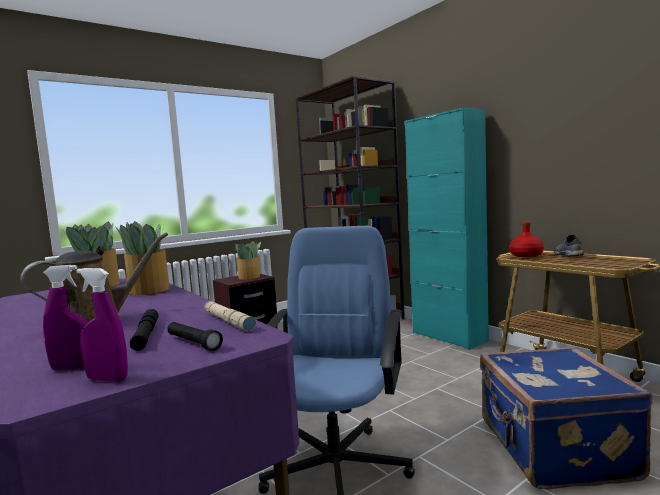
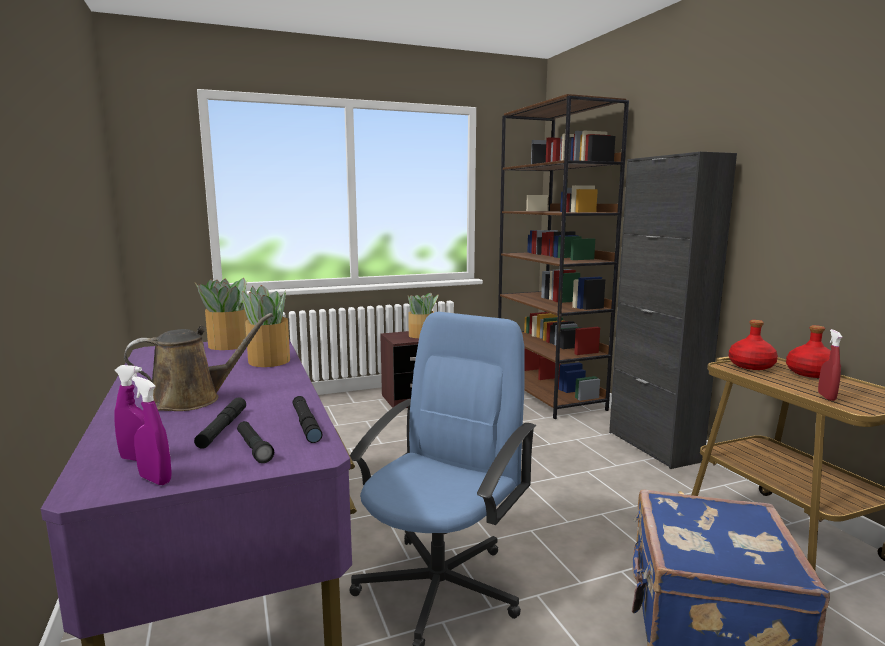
camera: 15 degrees right, 5 degrees up
(228, 321) = (306, 424): beige flashlight -> black flashlight
(449, 337) = (653, 446): turquoise cabinet -> black cabinet
(567, 255) = (810, 373): grey shoe -> red bottle
(591, 264) = (826, 397): none -> red spray bottle

